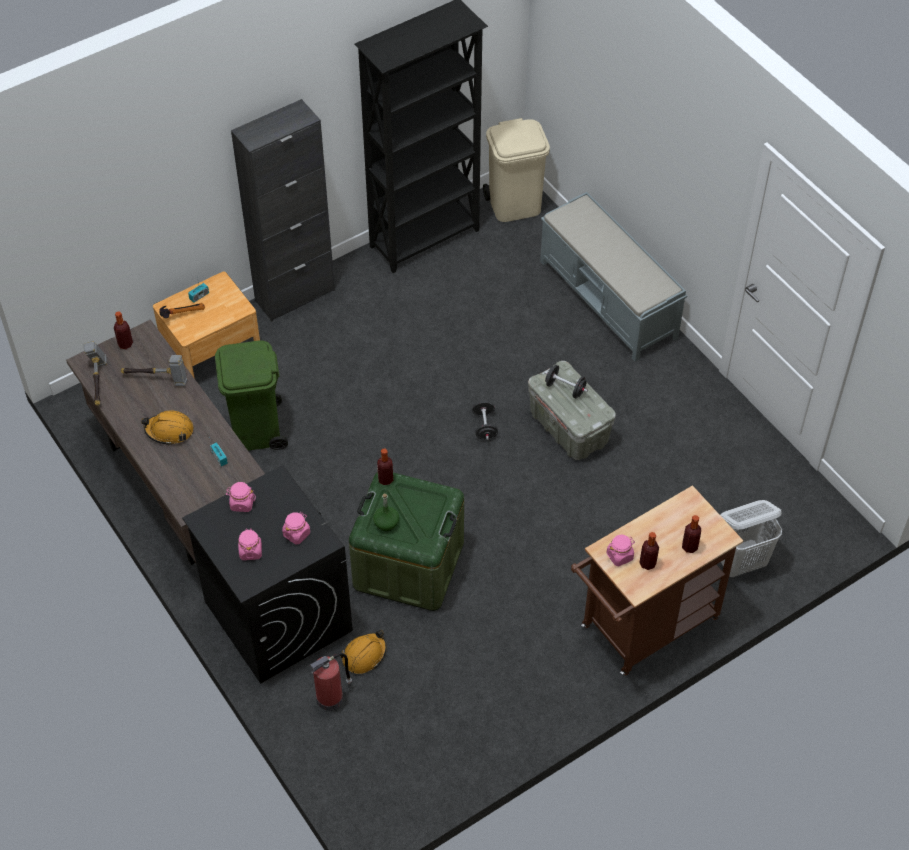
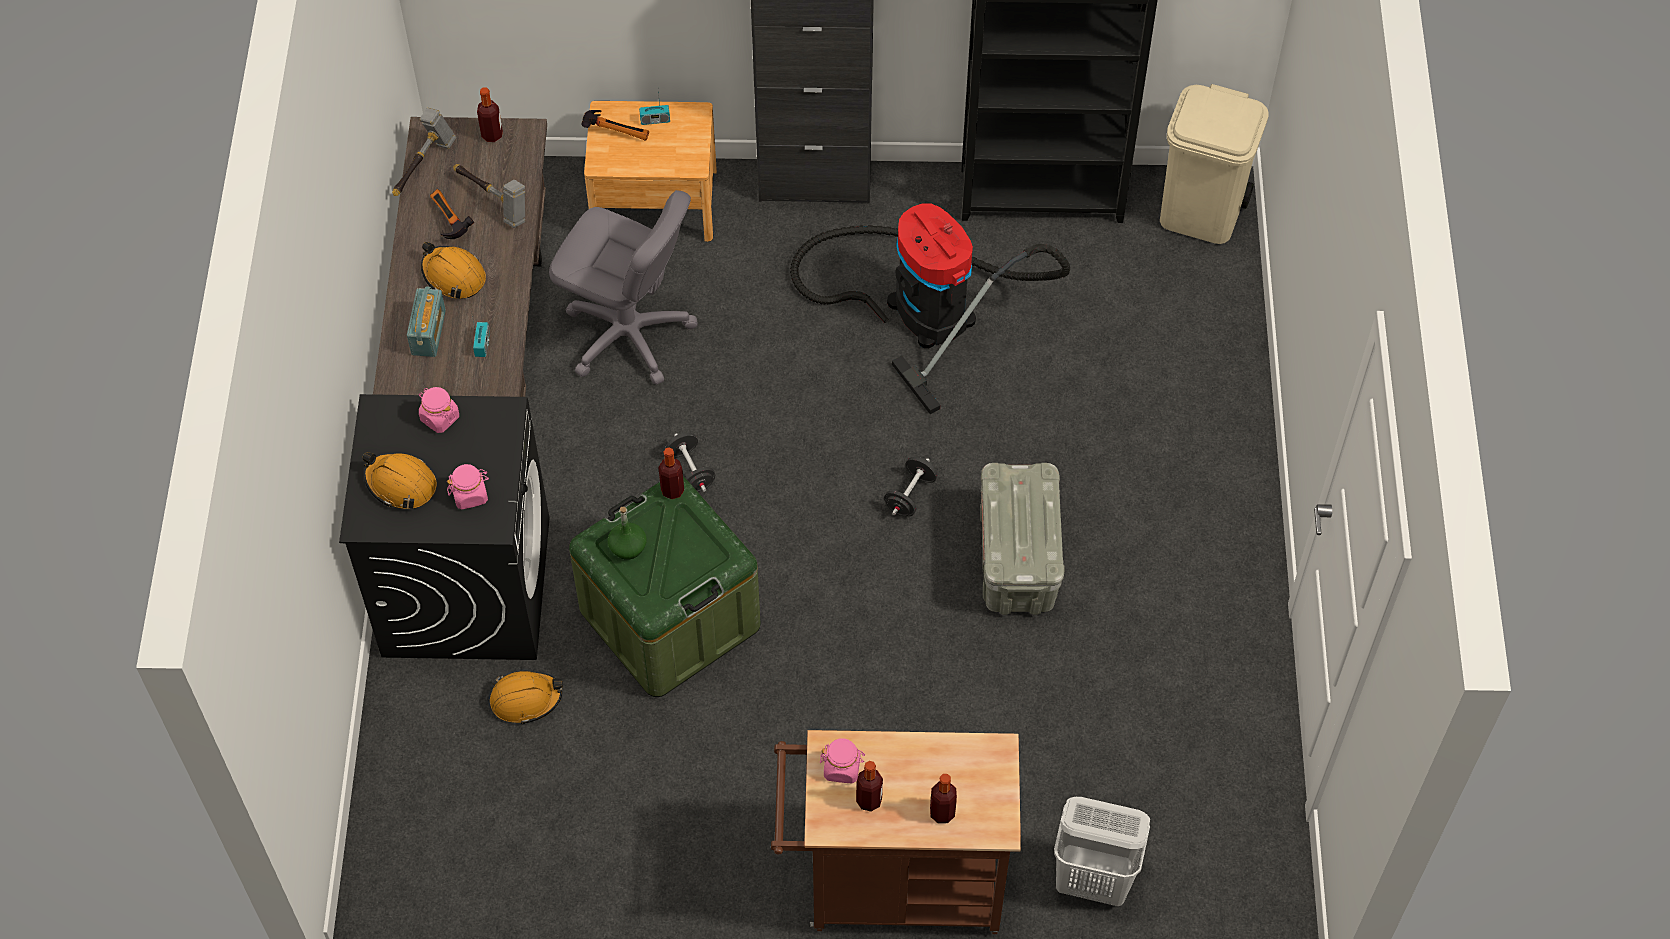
camera: 35 degrees right, 5 degrees up
(139, 404) = (446, 222): none -> hammer
(181, 469) = (429, 332): none -> radio
(250, 551) = (401, 484): pink jar -> orange hard hat
(257, 430) = (628, 335): green trash can -> grey office chair
(331, 697) = (446, 727): fire extinguisher -> none
(409, 327) = (923, 306): none -> vacuum cleaner
(565, 388) = (1022, 504): black dumbbell -> black dumbbell (691, 471)
(608, 300) = (1219, 416): grey bench -> none

